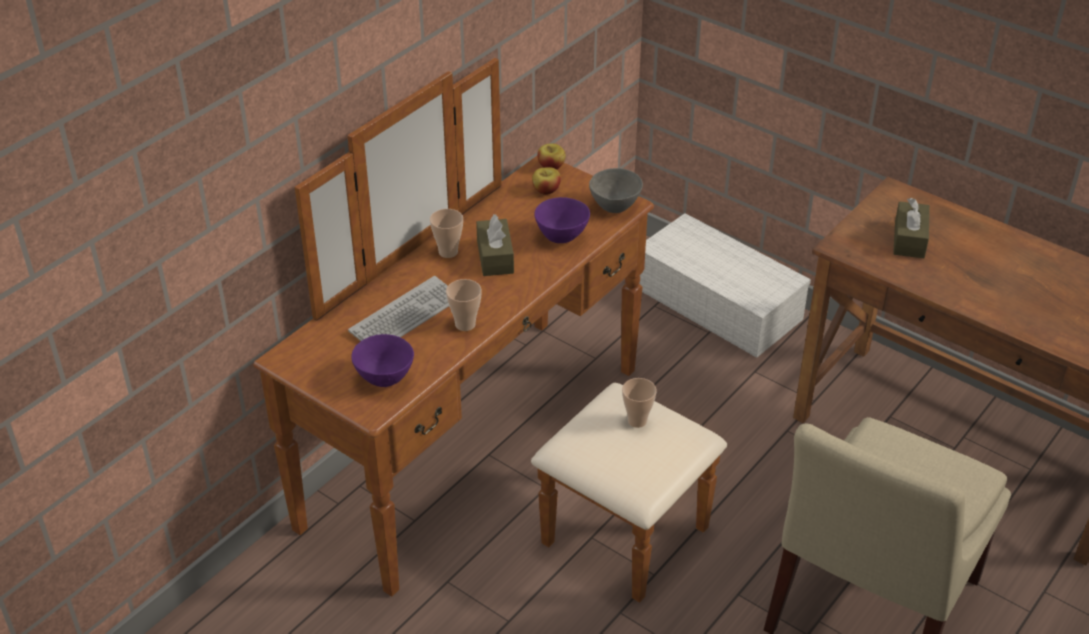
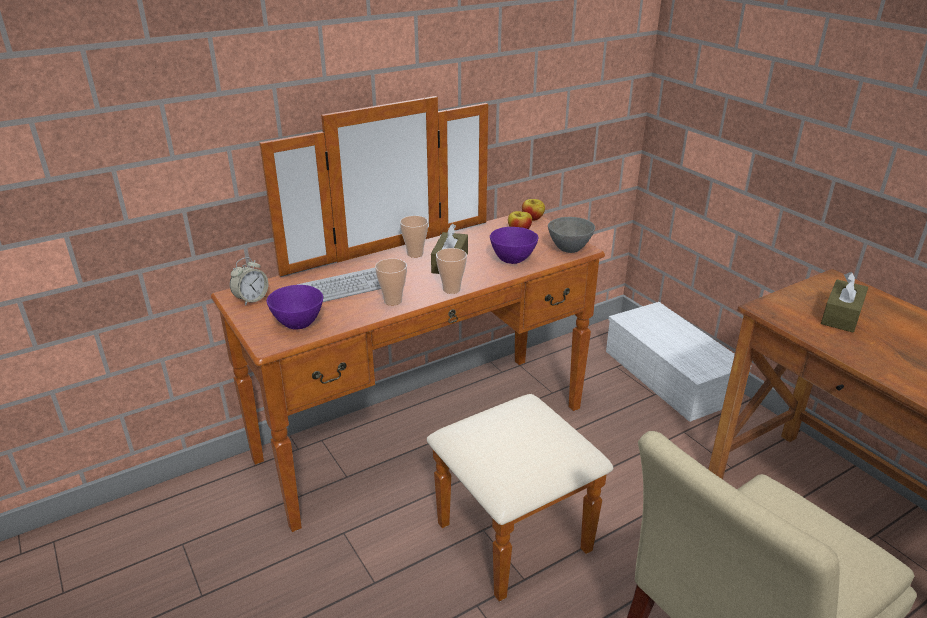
camera: 20 degrees right, 10 degrees down
(307, 359) = (251, 299): none -> alarm clock
(637, 421) = (532, 425): cup -> cup (451, 289)

